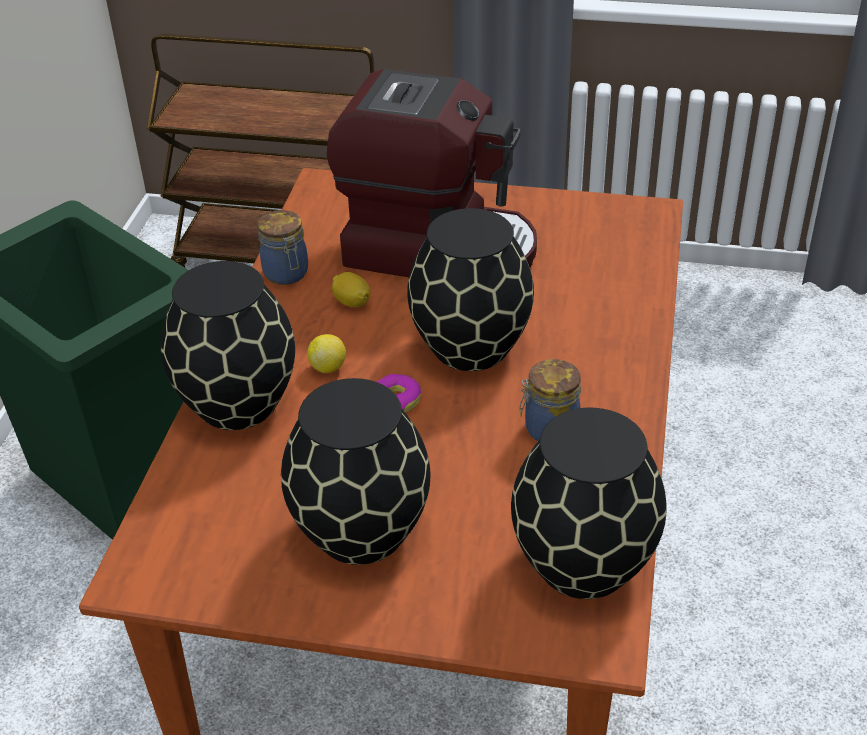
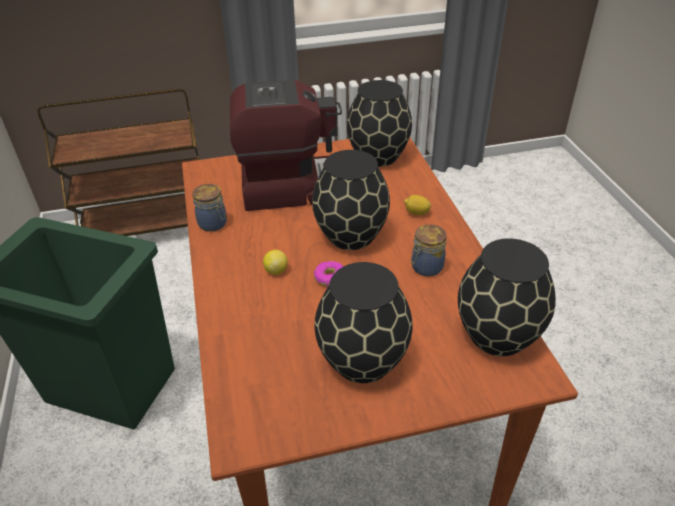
camera: 25 degrees left, 0 degrees up
(237, 404) = (234, 309): black vase -> black vase (378, 156)
(352, 302) = (264, 230): lemon -> lemon (416, 213)

